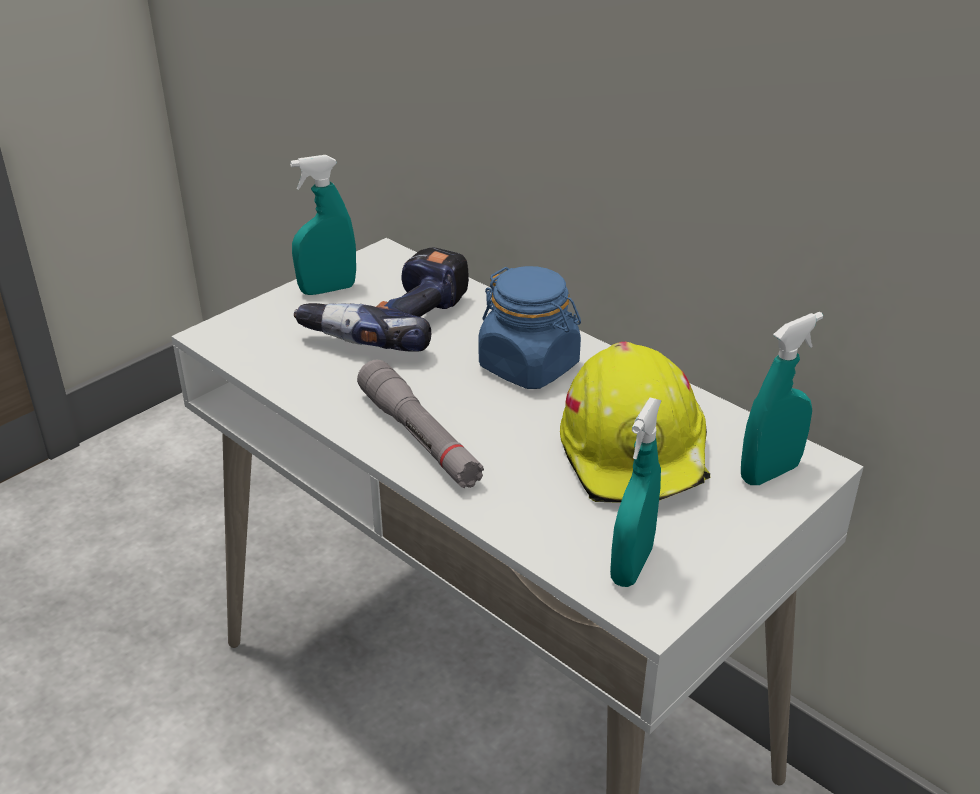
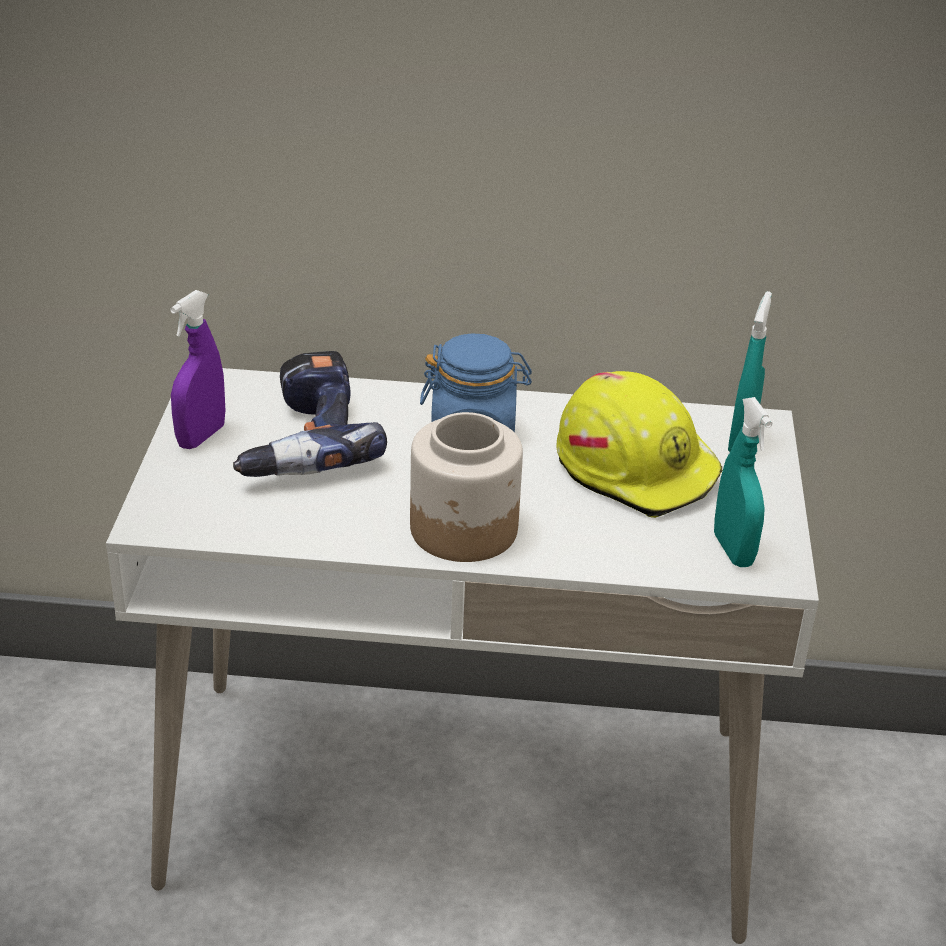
camera: 40 degrees left, 0 degrees up
(327, 289) = (201, 436): turquoise spray bottle -> purple spray bottle
(419, 438) = (464, 530): grey flashlight -> jar

